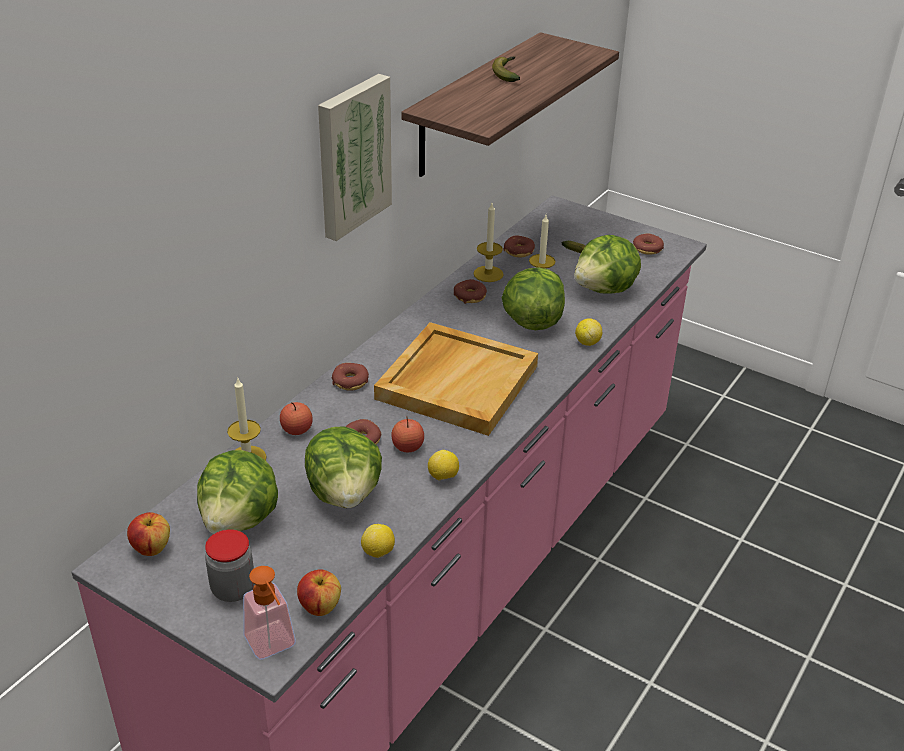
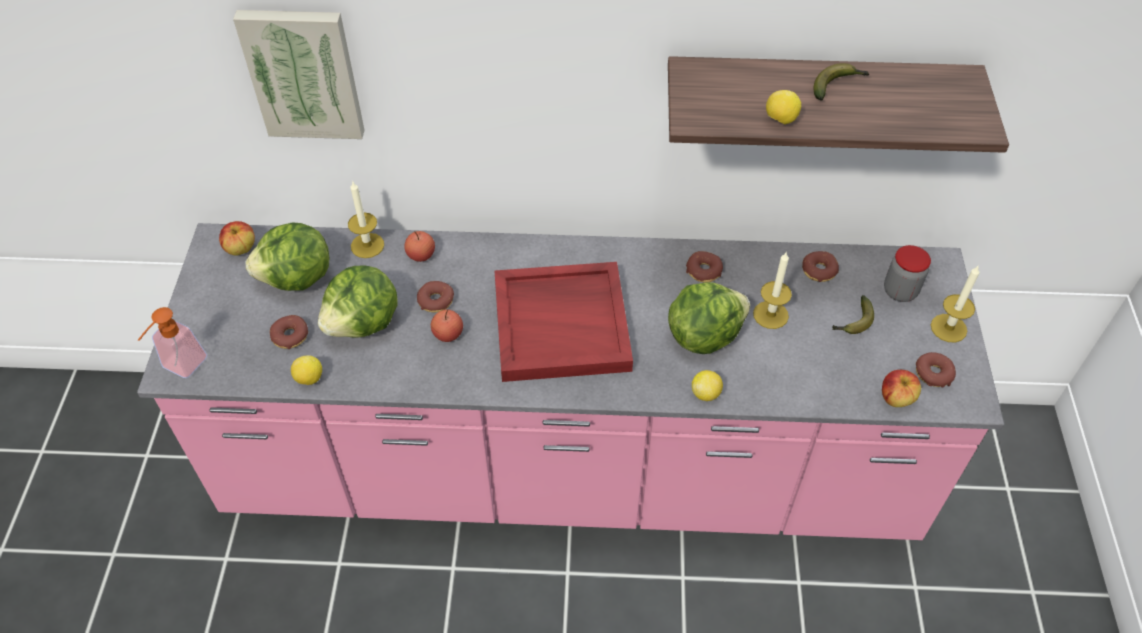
camera: 60 degrees right, 15 degrees up
(233, 589) = (224, 315): jar -> jar (900, 291)
(320, 606) = (232, 373): apple -> apple (896, 398)
(350, 381) = (507, 254): donut -> donut (290, 336)
(351, 156) = (577, 68): picture -> picture (304, 73)
(443, 477) = (425, 376): lemon -> lemon (780, 120)
(456, 381) = (562, 324): beige tray -> red tray
(488, 274) = (755, 266): candle -> candle (948, 328)
(605, 289) = (814, 369): lettuce -> none

